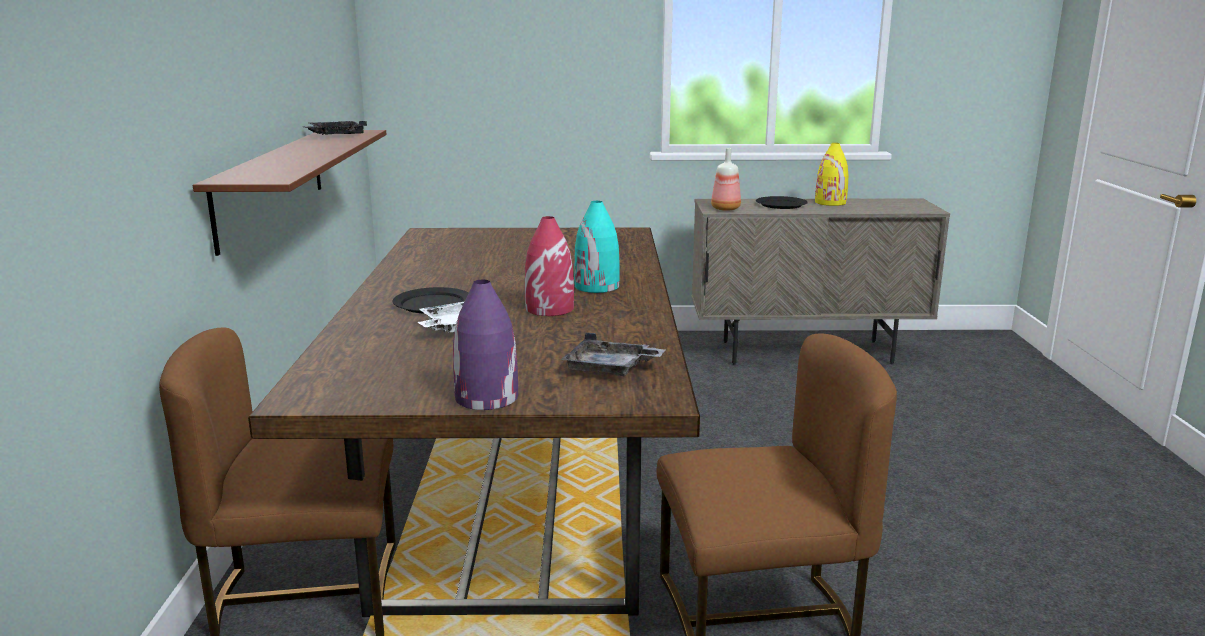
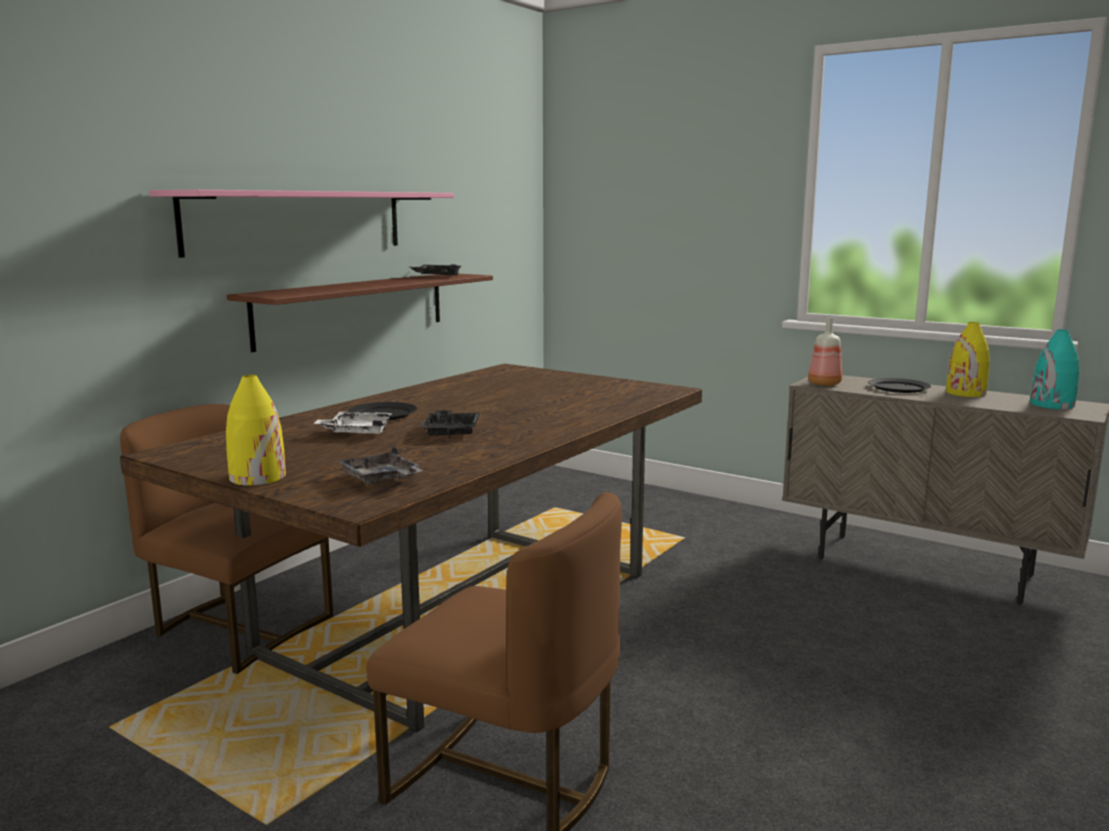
camera: 35 degrees right, 5 degrees down
(228, 80) = (299, 221): none -> pink shelf
(486, 398) = (257, 477): purple vase -> yellow vase
(549, 308) = (451, 432): red vase -> black tray
(597, 286) = (529, 424): turquoise vase -> turquoise vase (1052, 405)

